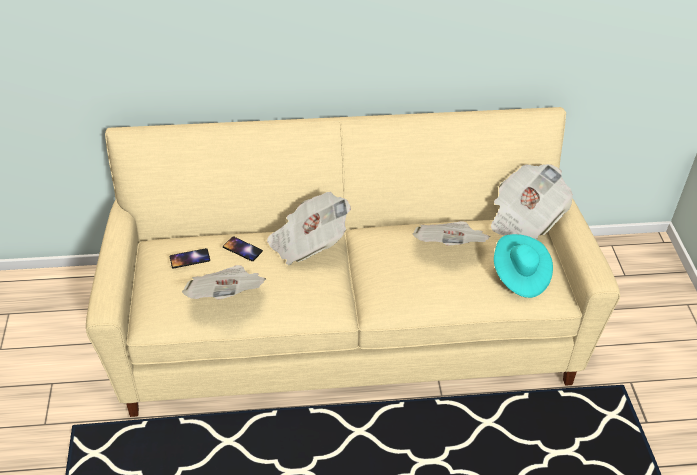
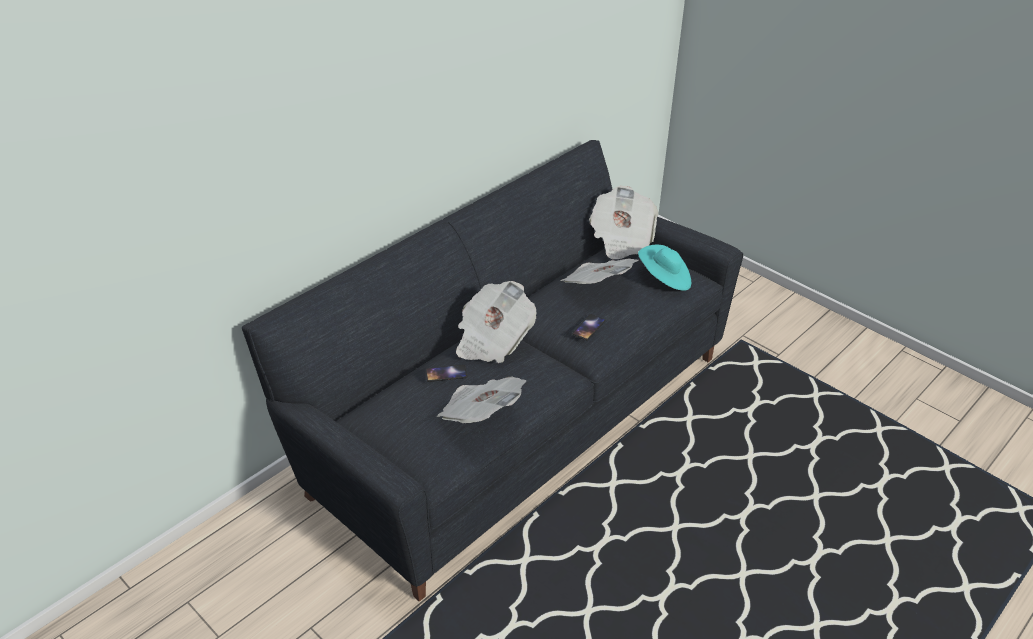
camera: 40 degrees left, 5 degrees down
(190, 259) = (411, 406): phone -> phone (589, 327)
(346, 325) = (515, 416): beige sofa -> black sofa

